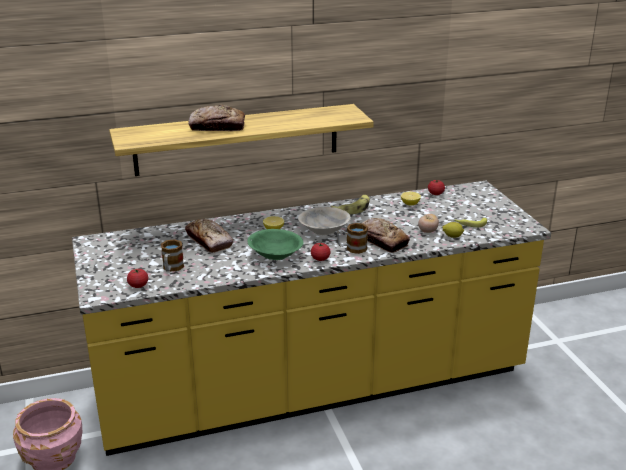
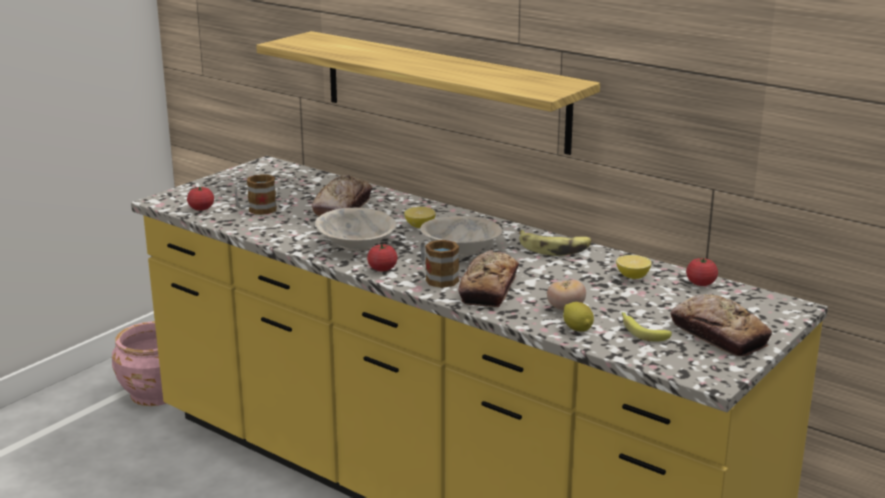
camera: 55 degrees right, 5 degrees down
(217, 126) = (390, 56): bread -> bread (718, 335)
(275, 255) = (356, 245): green bowl -> beige bowl

